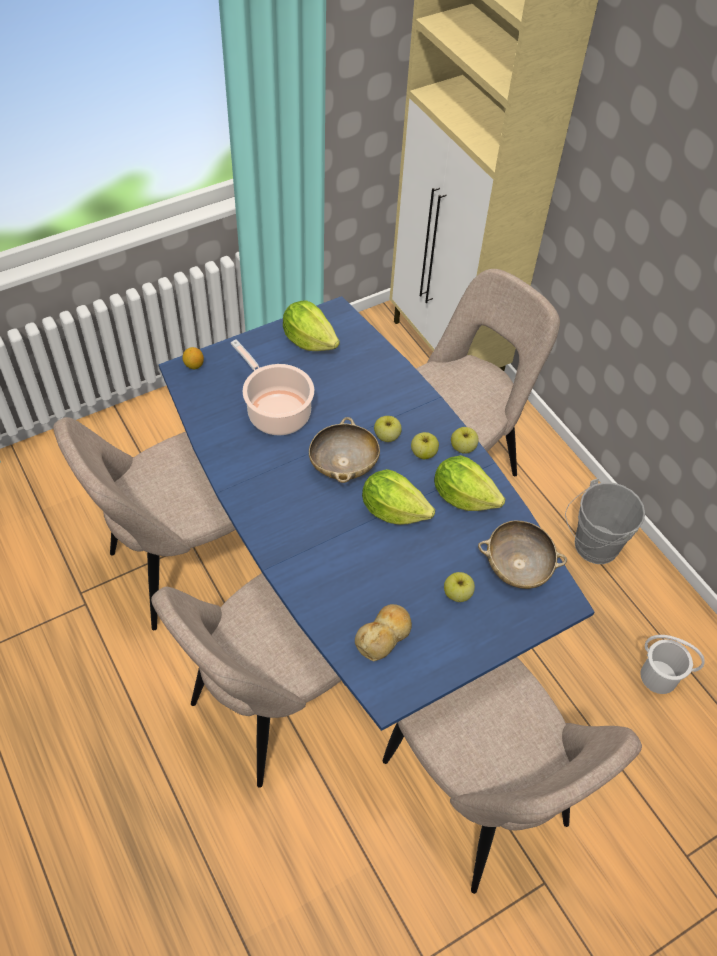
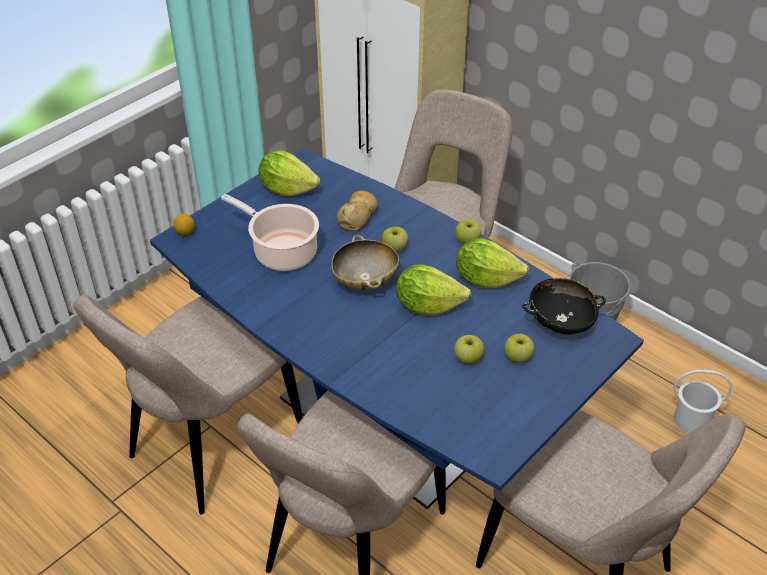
camera: 15 degrees left, 10 degrees down
(384, 635) = (467, 409): bread -> bread (358, 216)
(423, 453) = (434, 253): apple -> apple (468, 358)
(517, 567) = (560, 322): beige bowl -> black bowl

